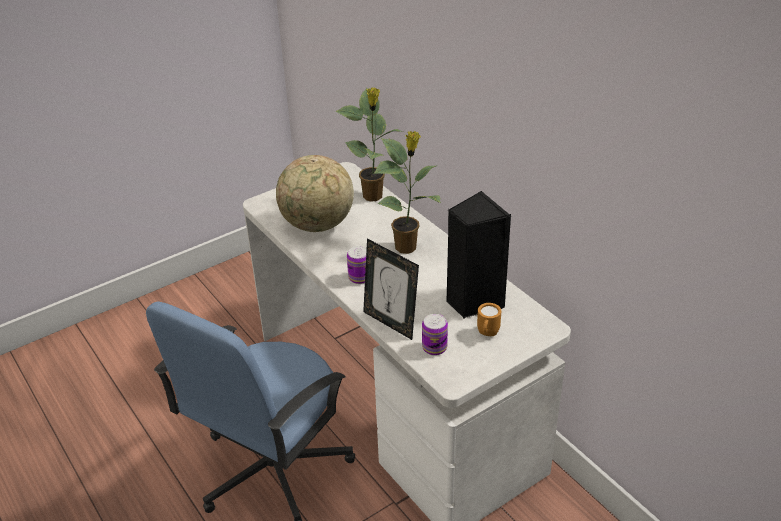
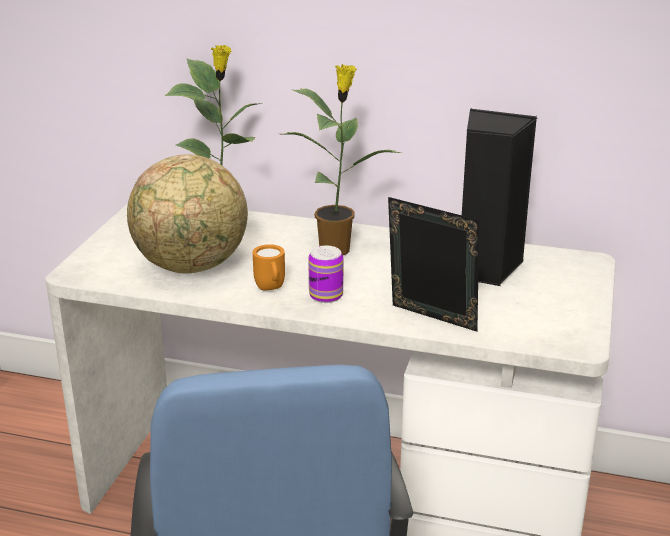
camera: 40 degrees left, 10 degrees down
(390, 323) = (430, 321): picture frame -> picture frame turned 150 degrees counterclockwise
(434, 347) = (513, 323): can -> none
(487, 334) = (544, 289): orange mug -> orange mug (271, 289)

